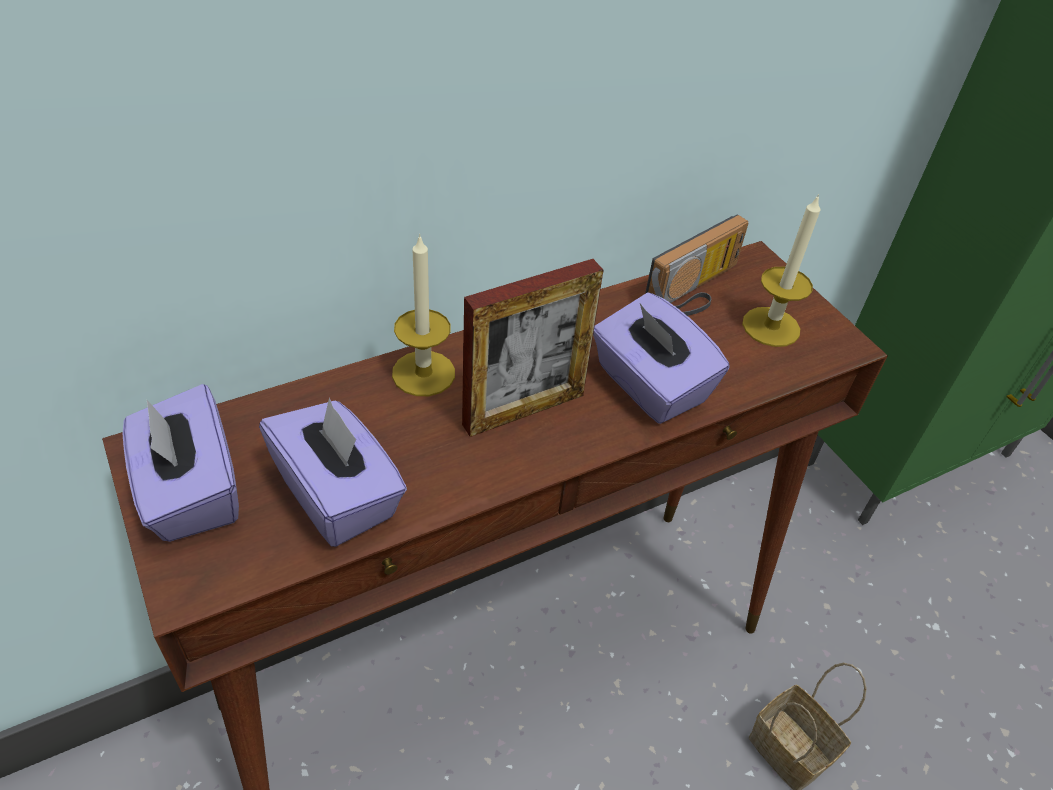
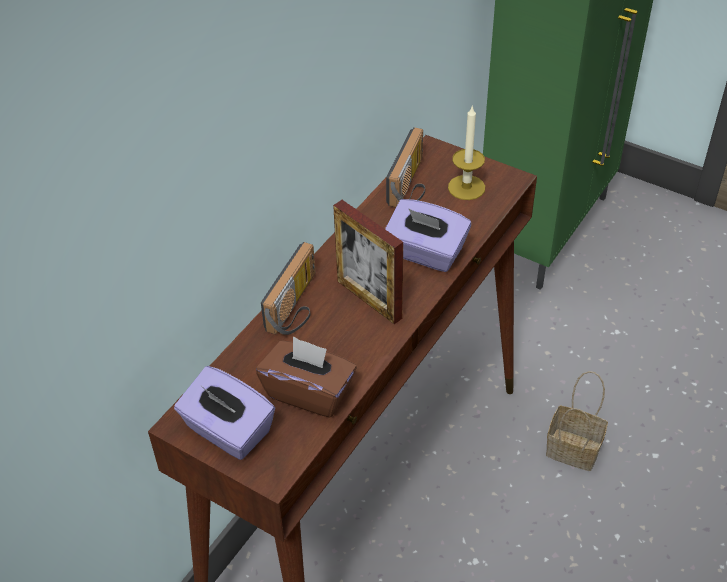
camera: 25 degrees left, 0 degrees up
(338, 495) = (309, 392): purple tissue box -> brown tissue box
(423, 373) = (297, 306): candle -> radio
(523, 409) = (369, 299): picture frame -> picture frame turned 105 degrees clockwise

